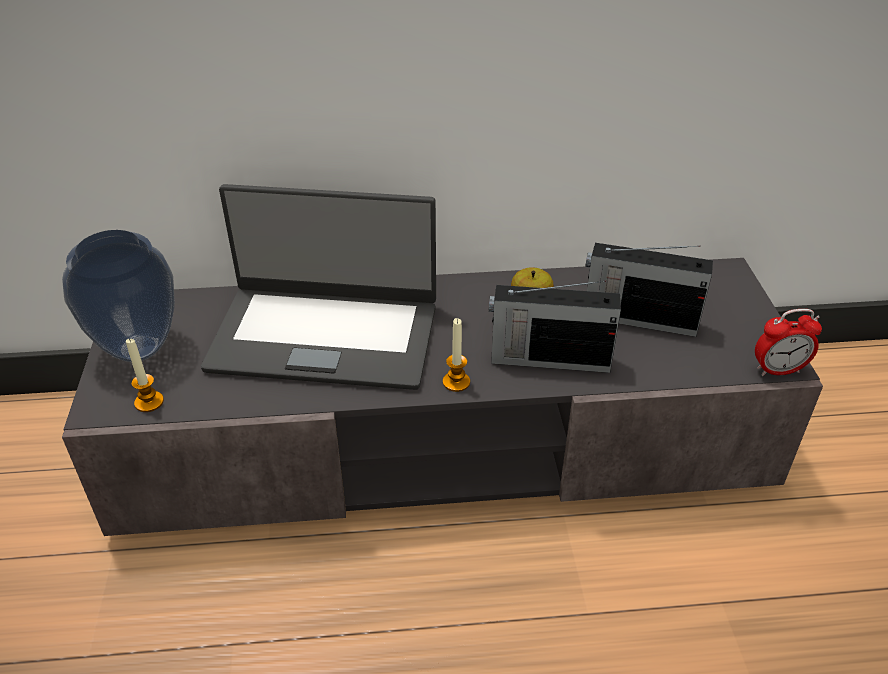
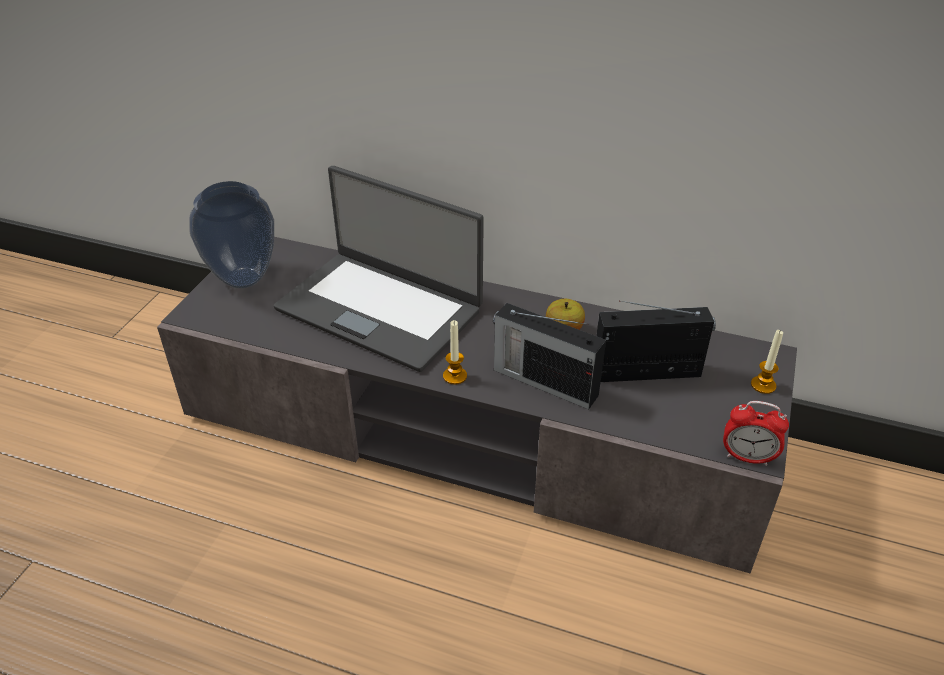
camera: 25 degrees right, 0 degrees up
(149, 402) = (226, 320): candle -> candle (763, 385)
(637, 319) = (648, 372): radio -> radio turned 135 degrees clockwise

